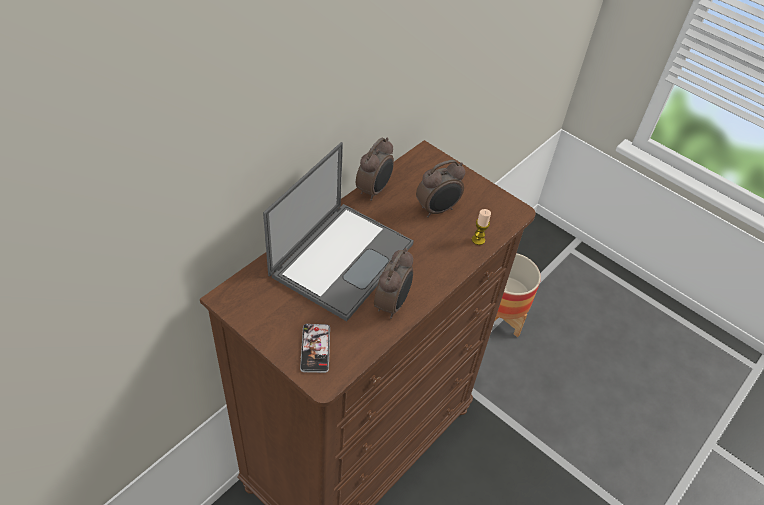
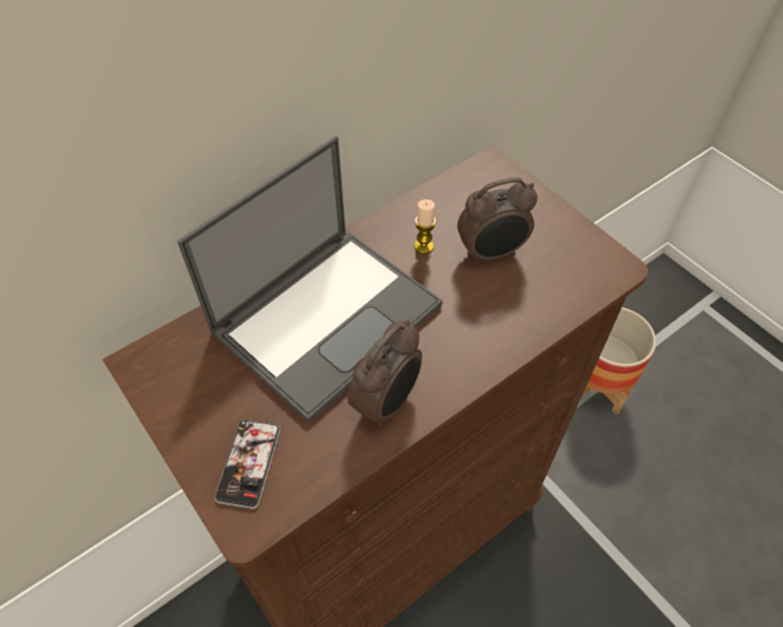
camera: 15 degrees right, 5 degrees up
(374, 190) = (402, 215): alarm clock -> none
(478, 240) = (547, 308): candle -> candle (424, 246)

